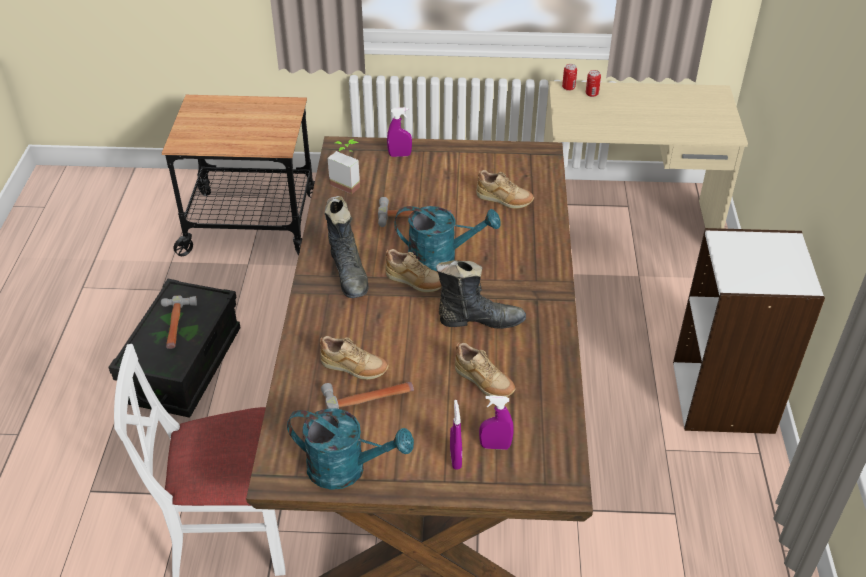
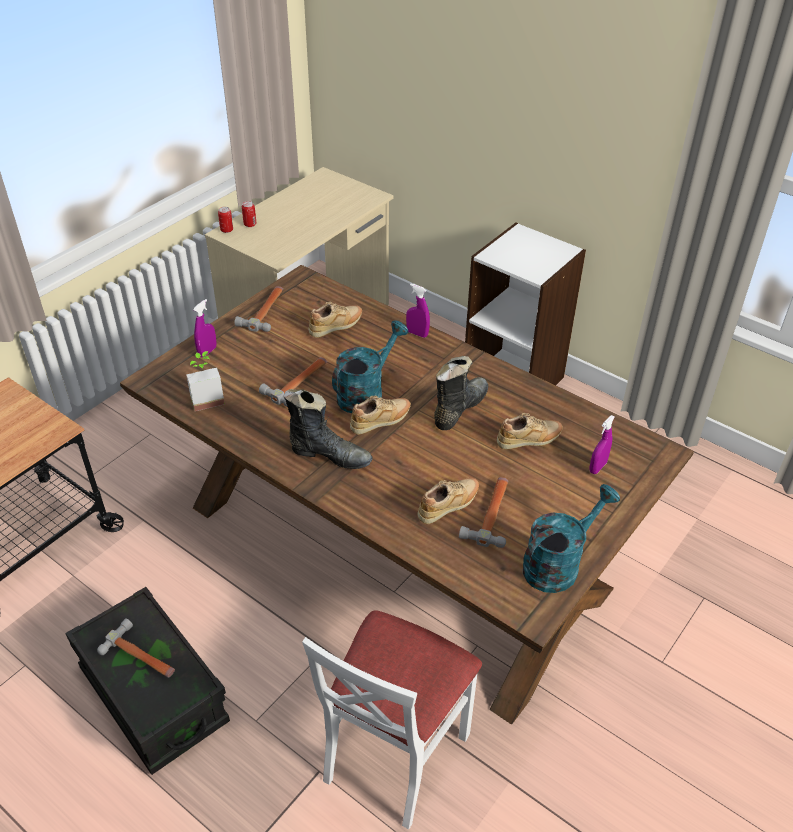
camera: 55 degrees left, 0 degrees up
(455, 459) = (594, 495): purple spray bottle -> purple spray bottle (417, 333)
(480, 156) = (265, 311): none -> hammer

